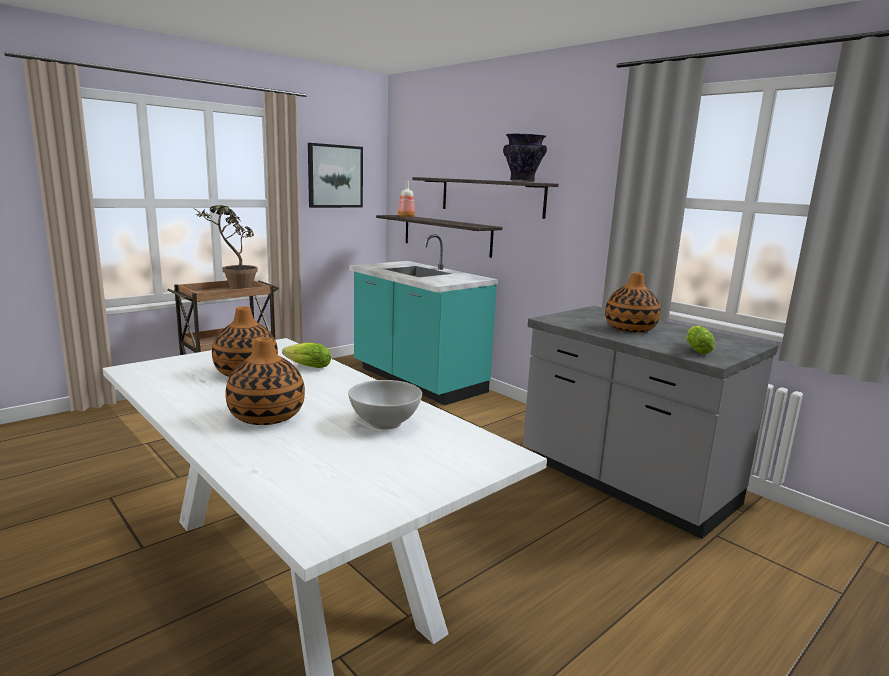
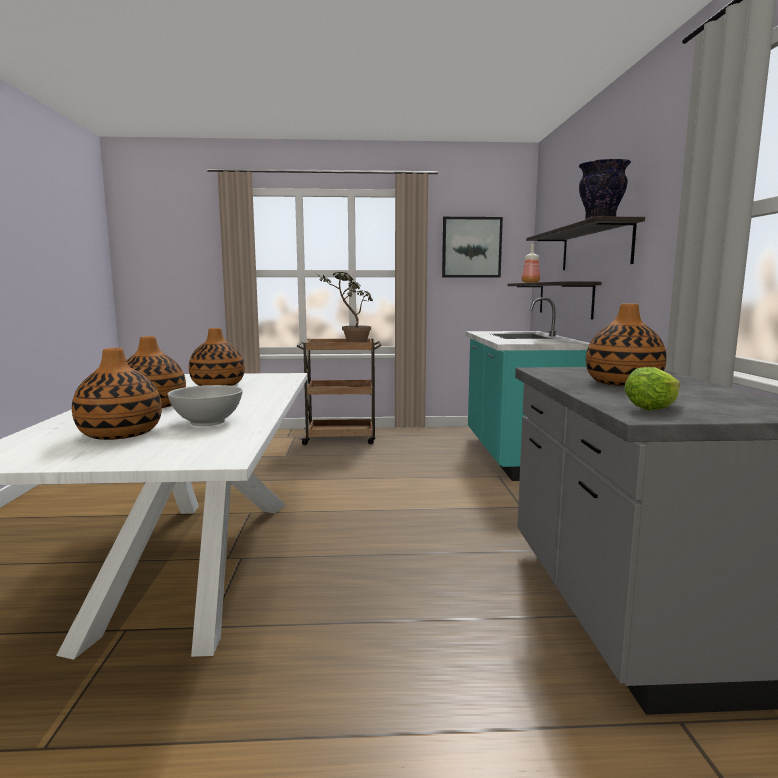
camera: 40 degrees right, 5 degrees down
(305, 366) = (264, 387): lettuce -> none
(351, 458) = (121, 434): none -> vase

